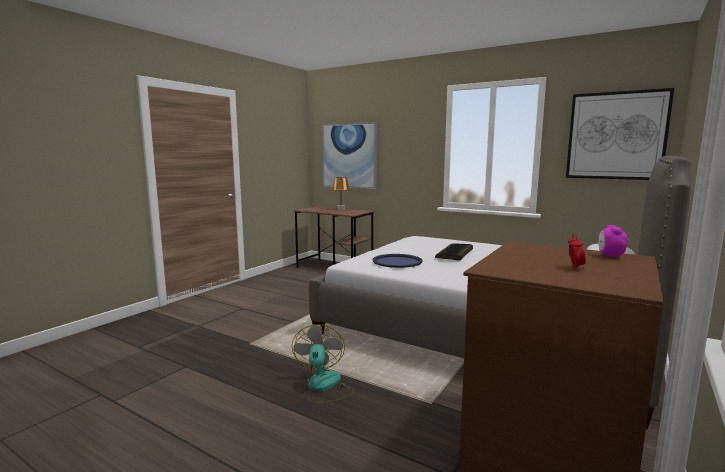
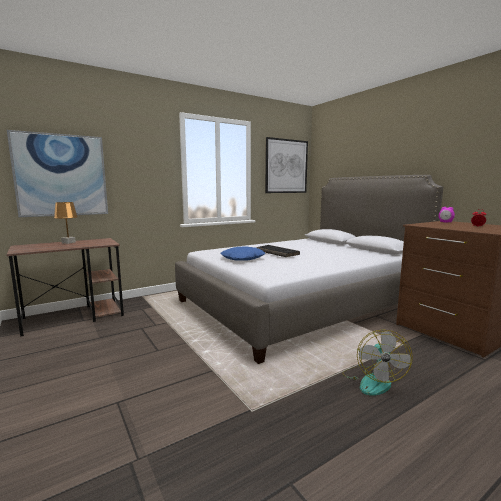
camera: 65 degrees left, 0 degrees up
(323, 387) = (372, 380): fan -> fan turned 105 degrees counterclockwise
(397, 261) = (283, 266): blue tray -> none
(408, 249) = (243, 258): none -> blue pillow

